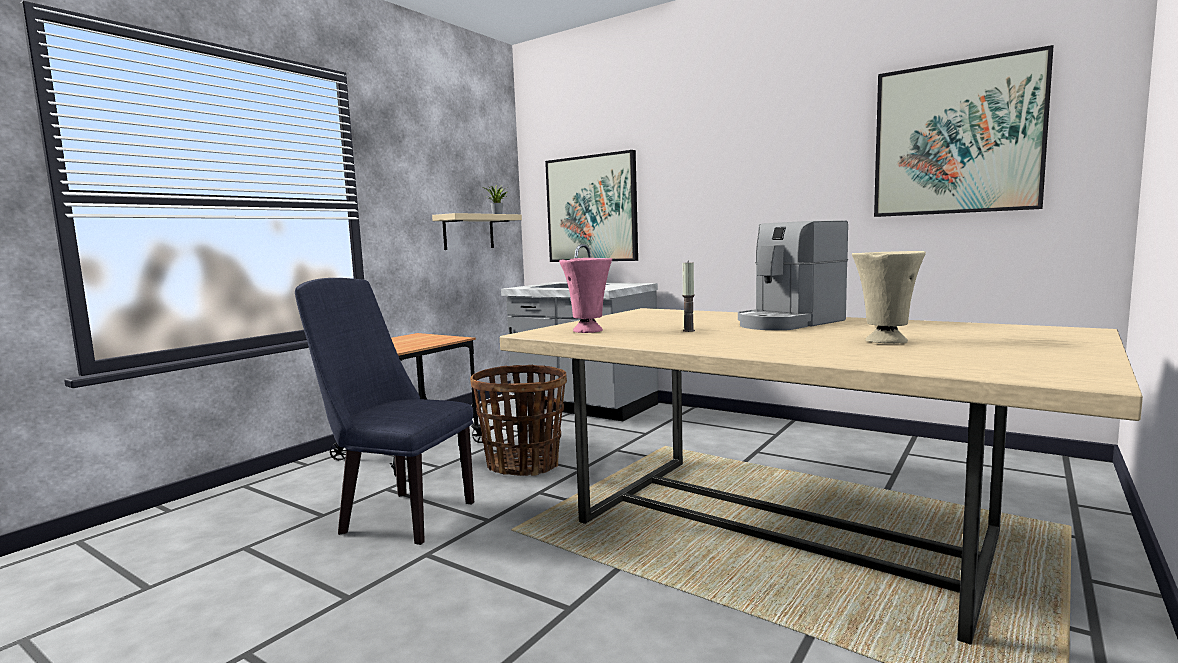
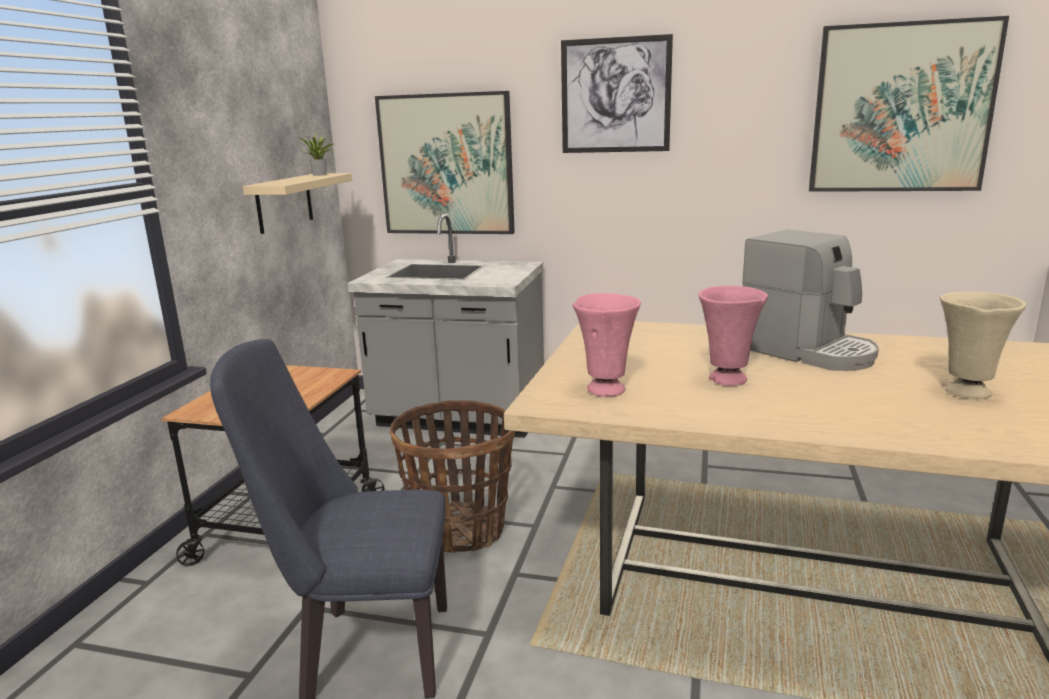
camera: 20 degrees left, 10 degrees up
(689, 331) = (727, 380): candle -> pink vase
(712, 147) = (615, 96): none -> picture
(788, 323) = (808, 352): coffee machine -> coffee machine turned 75 degrees counterclockwise

